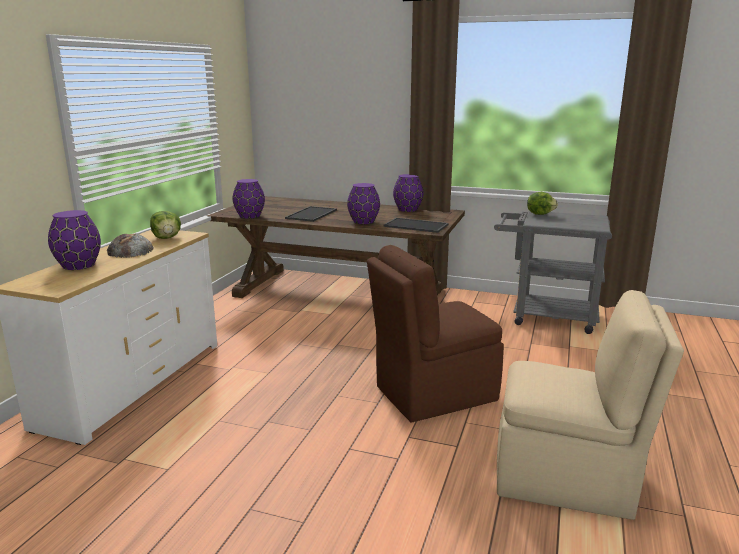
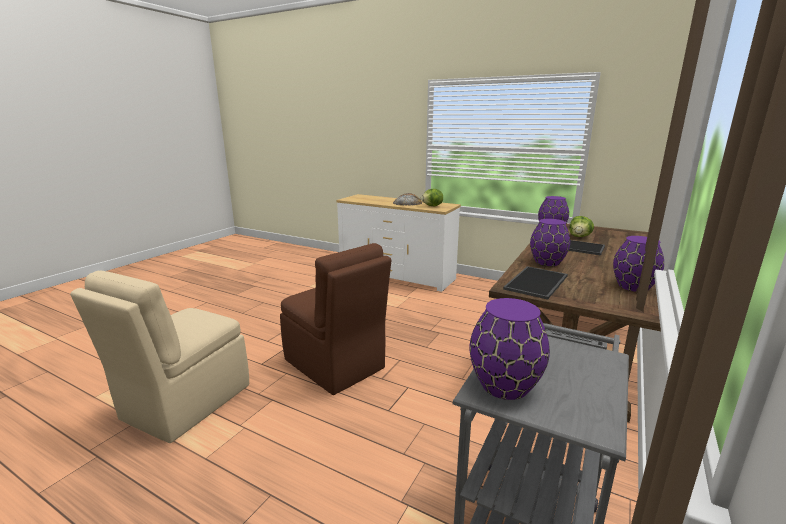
camera: 100 degrees right, 0 degrees up
(78, 265) = (382, 199): purple vase -> purple vase (503, 385)
(433, 394) = (335, 365): brown chair -> brown chair turned 150 degrees clockwise
(540, 214) = (585, 354): lettuce -> lettuce (579, 237)

